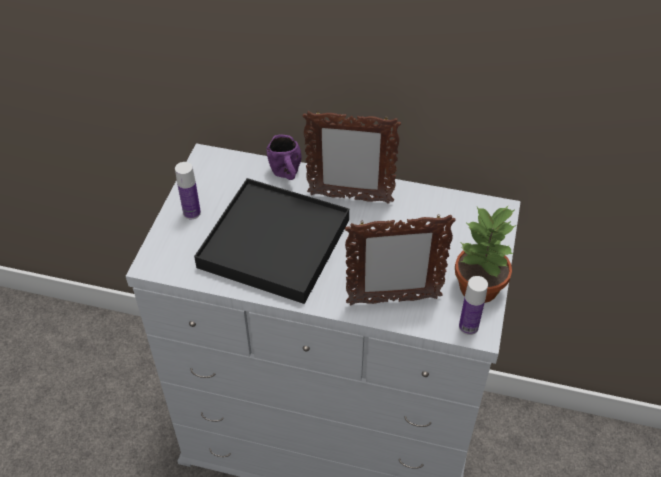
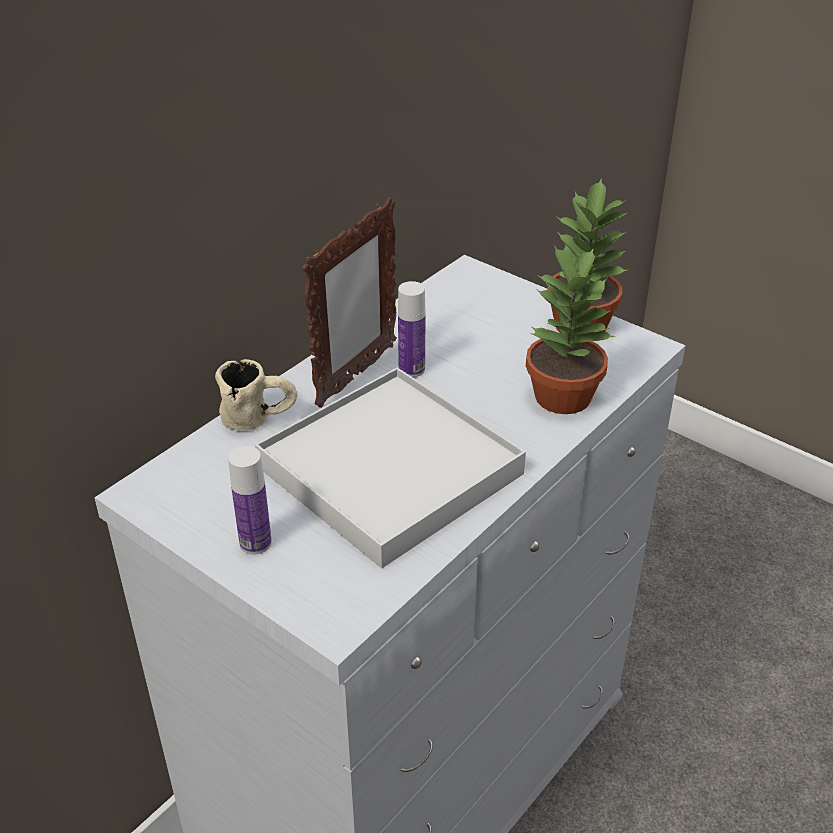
camera: 65 degrees left, 10 degrees down
(274, 244) = (390, 471): black tray -> white tray
(287, 175) = (260, 419): purple mug -> beige mug
(392, 300) = (563, 395): picture frame -> potted plant
(468, 327) = (636, 352): bottle -> bottle (411, 369)

